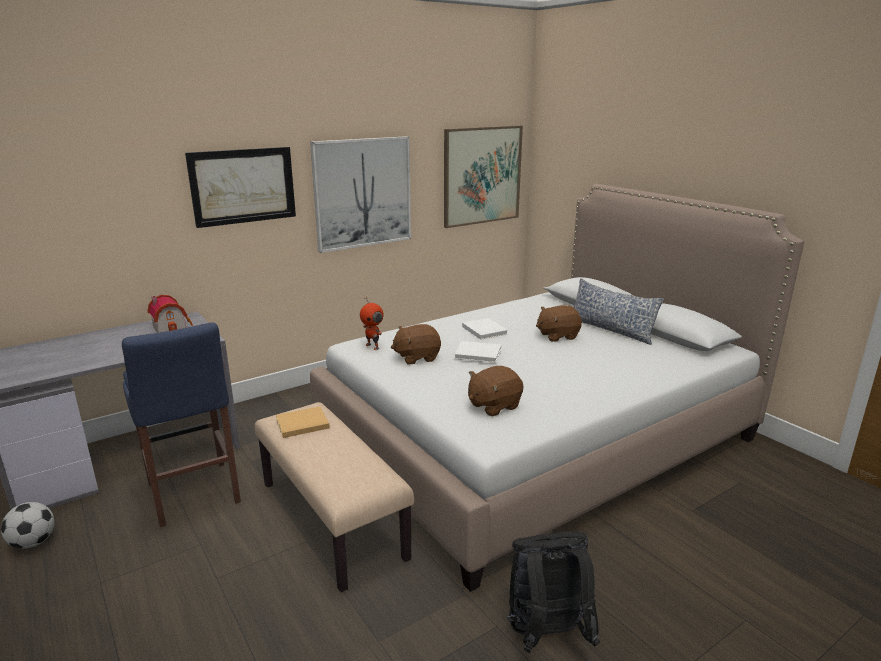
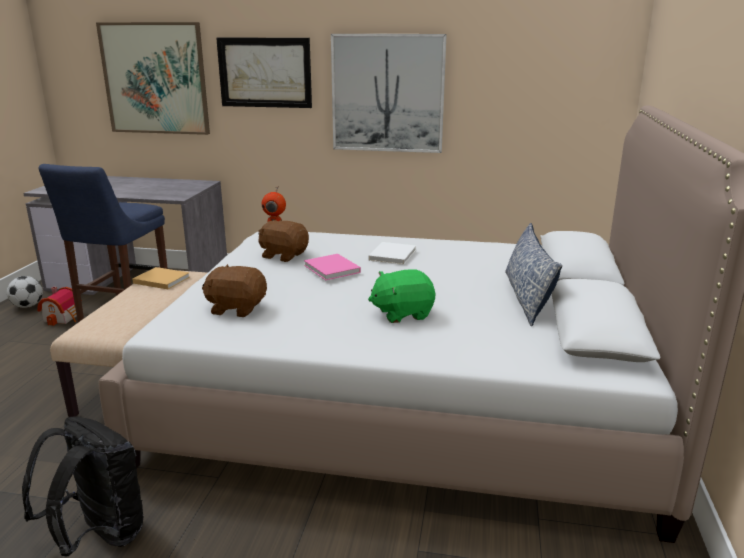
camera: 45 degrees right, 0 degrees up
(172, 326) = (182, 185): toy house -> toy house (64, 317)
(479, 354) = (332, 269): white book -> pink book
(482, 175) = (555, 90): picture -> picture (155, 79)
(557, 336) = (449, 282): brown plush toy -> none
(585, 364) = (402, 313): none -> green plush toy

